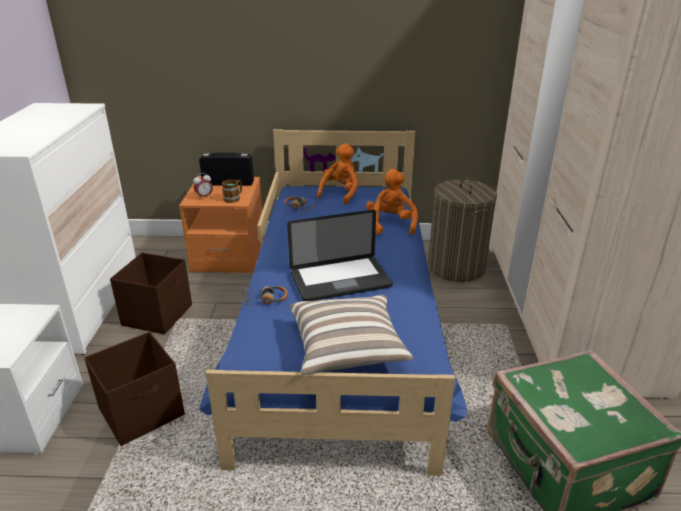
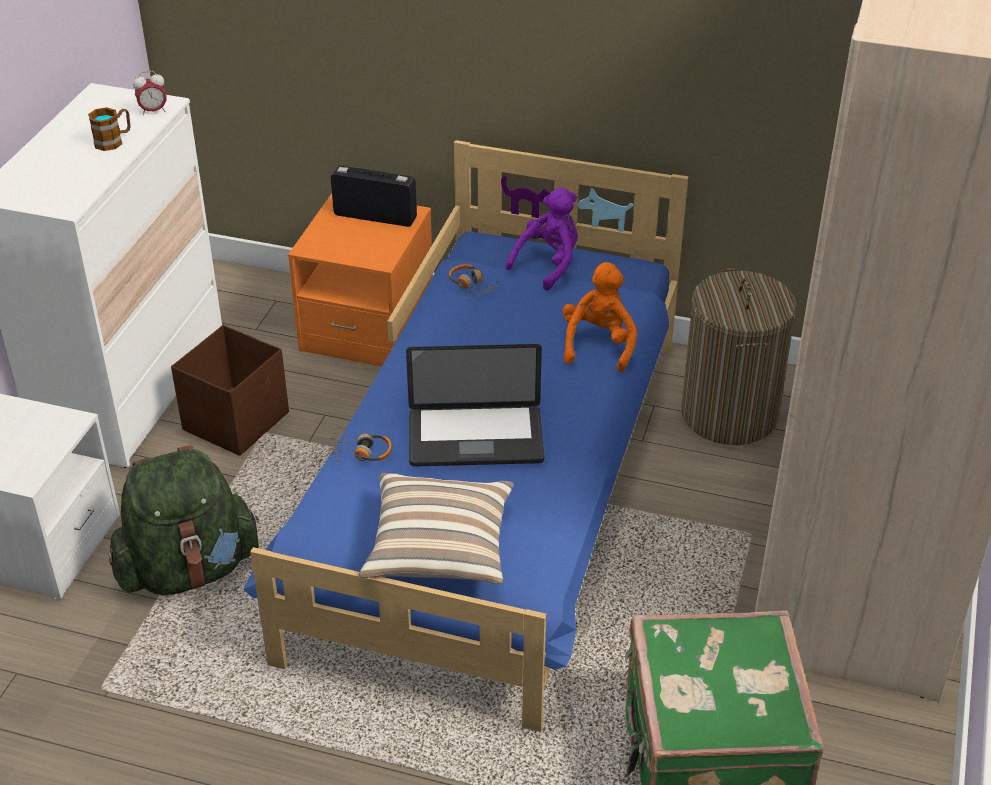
camera: 15 degrees right, 10 degrees up
(143, 412) = (189, 569): brown storage box -> green backpack
(204, 197) = (330, 242): alarm clock -> alarm clock (153, 111)
(234, 198) = (374, 251): mug -> mug (114, 141)
(340, 193) = (548, 264): orange plush toy -> purple plush toy

